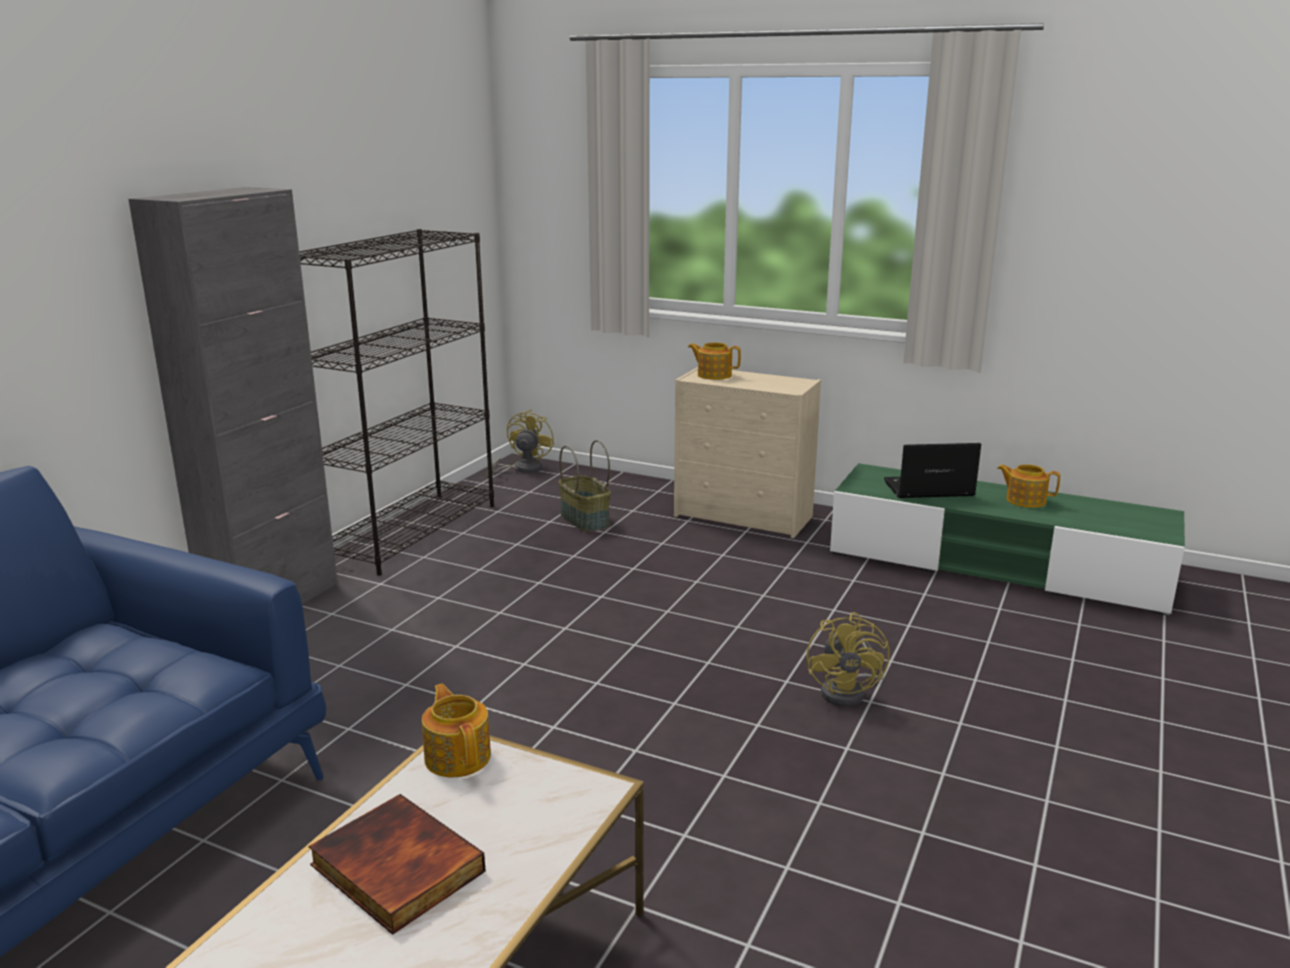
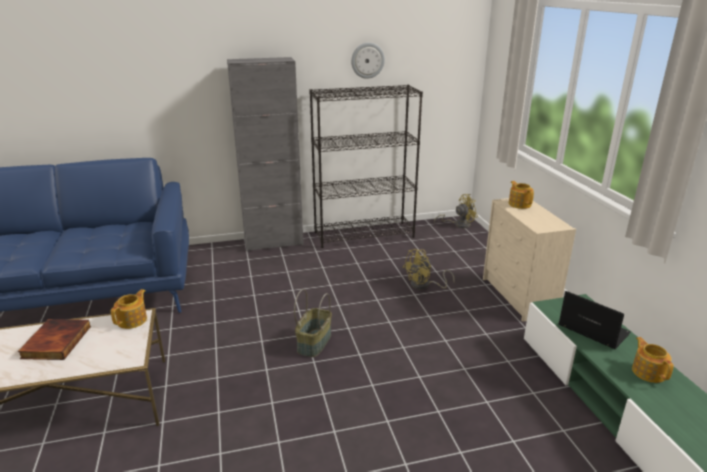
camera: 50 degrees right, 5 degrees up
(357, 187) = (367, 60): none -> wall clock
(583, 520) = (438, 261): basket -> basket (314, 342)
(849, 692) = (387, 410): yellow fan -> yellow fan (424, 285)

